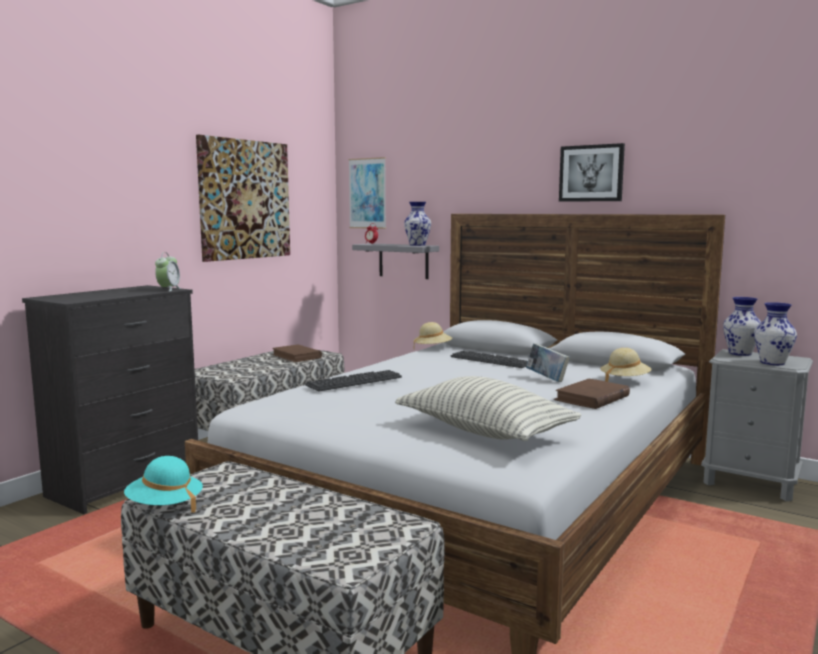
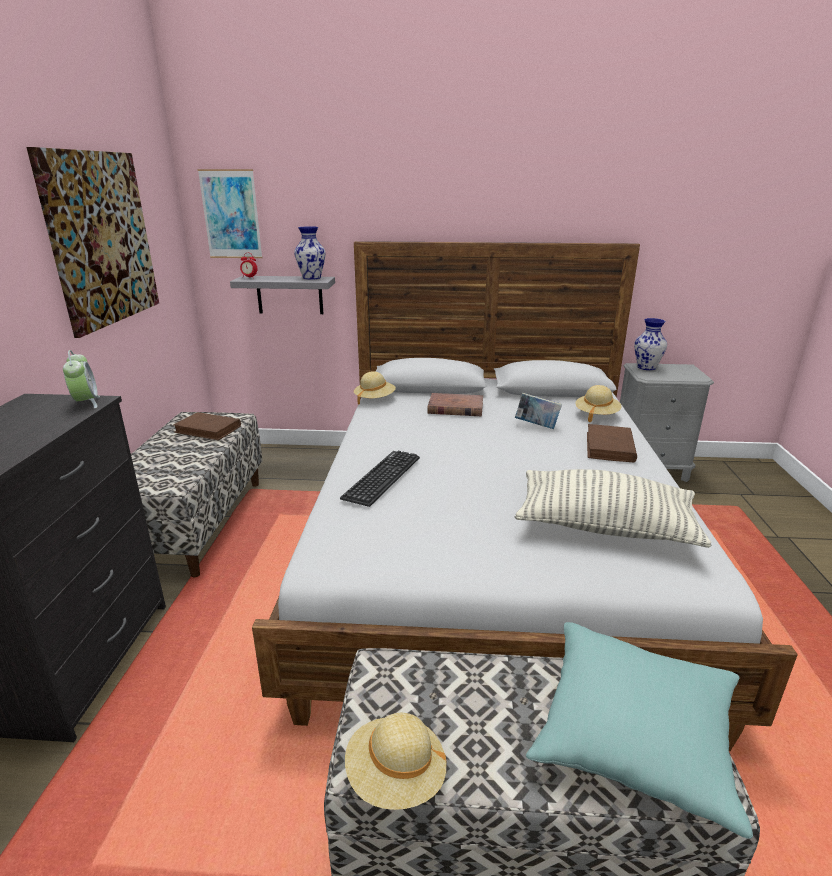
camera: 30 degrees left, 15 degrees up
(165, 506) = (396, 777): turquoise hat -> beige hat
(336, 535) = (634, 735): none -> turquoise pillow
(491, 360) = (455, 408): keyboard -> brown book
(591, 173) = (509, 198): picture -> none
(771, 363) = (683, 376): vase -> none

